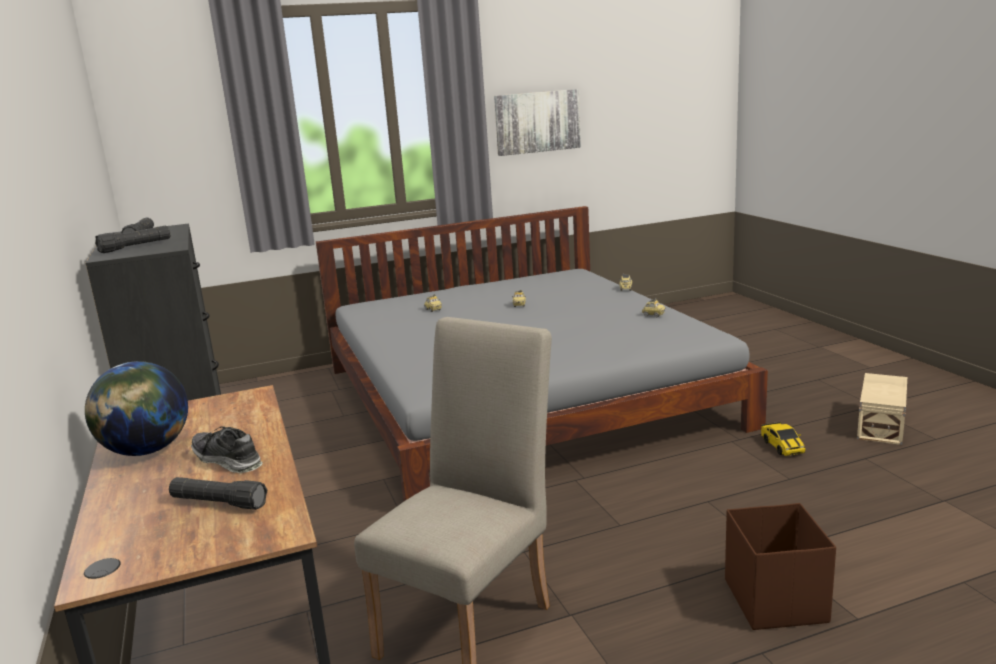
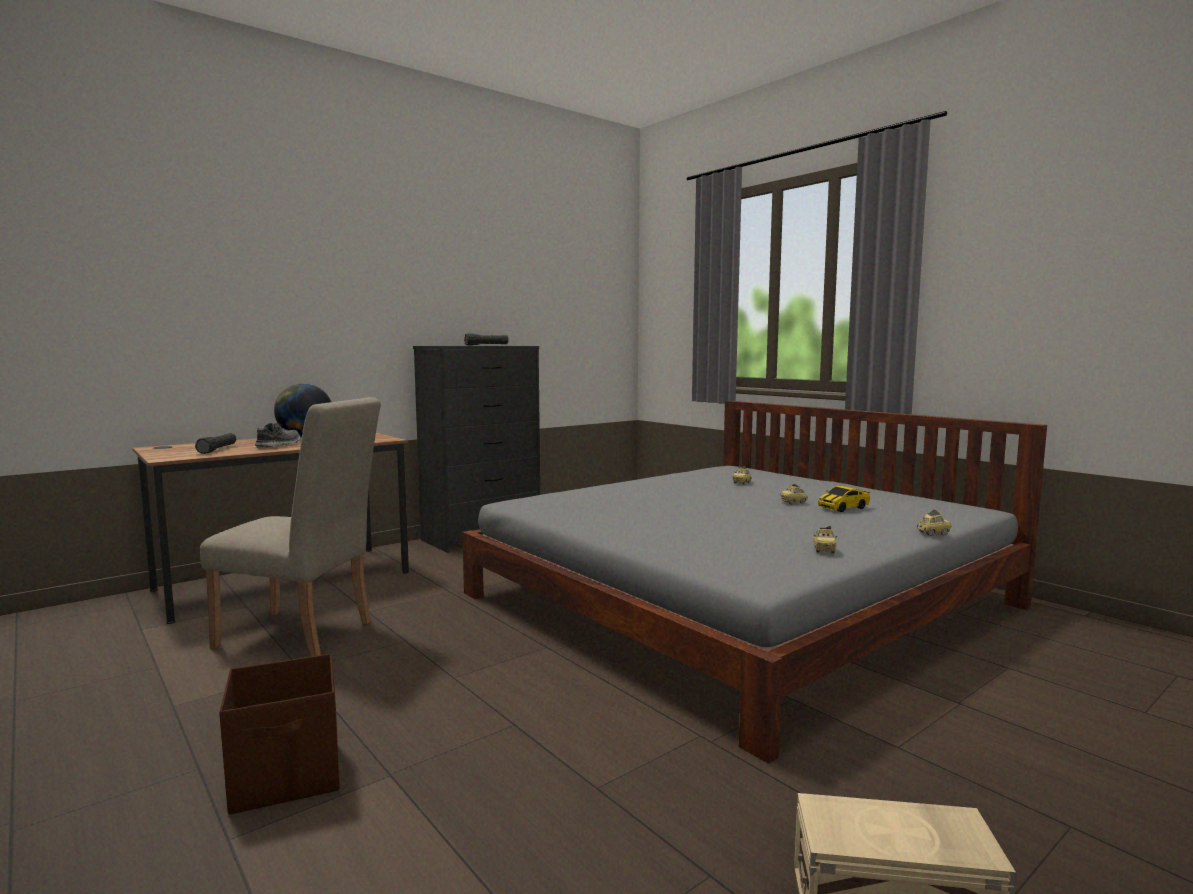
camera: 70 degrees right, 10 degrees down
(135, 247) = (454, 345): black flashlight -> none
(537, 122) = (1010, 298): picture -> none
(782, 446) = (707, 780): toy car -> toy car (843, 508)

